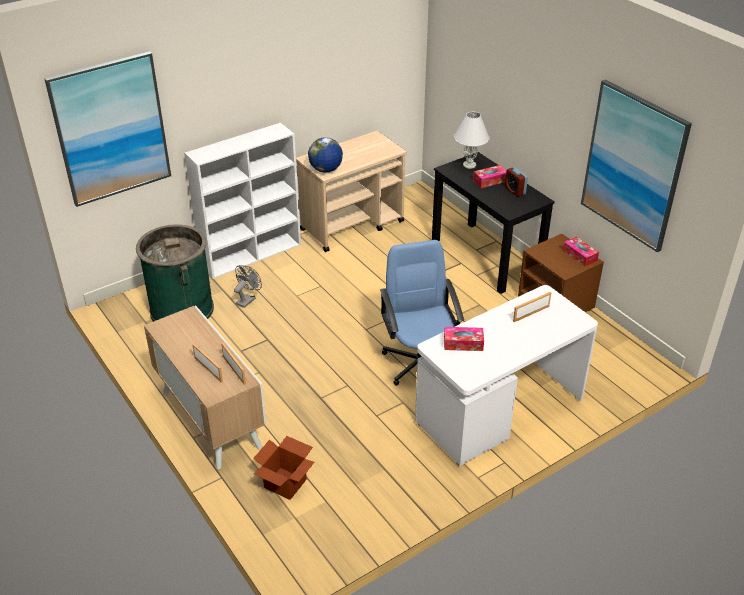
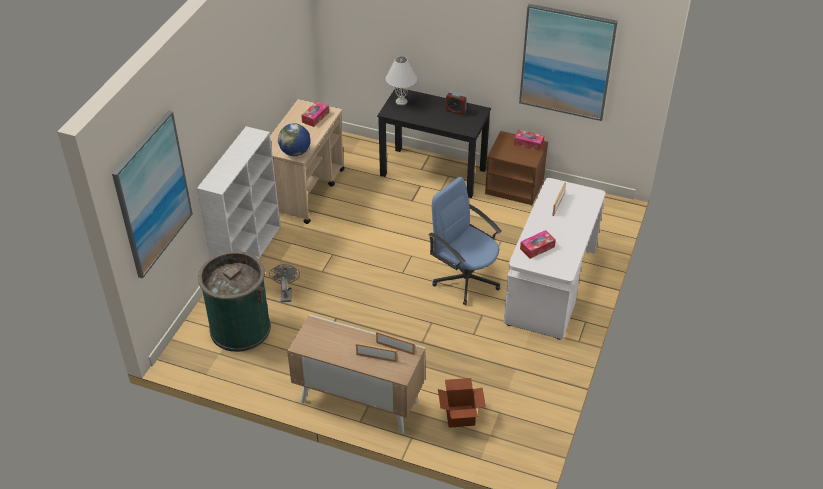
camera: 35 degrees left, 5 degrees up
(490, 181) = (430, 109): tissue box -> tissue box (315, 117)

